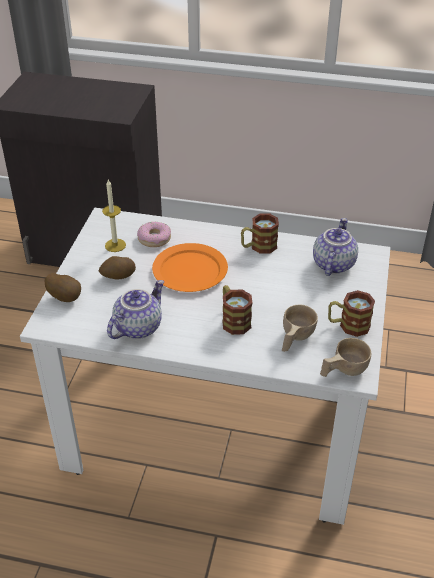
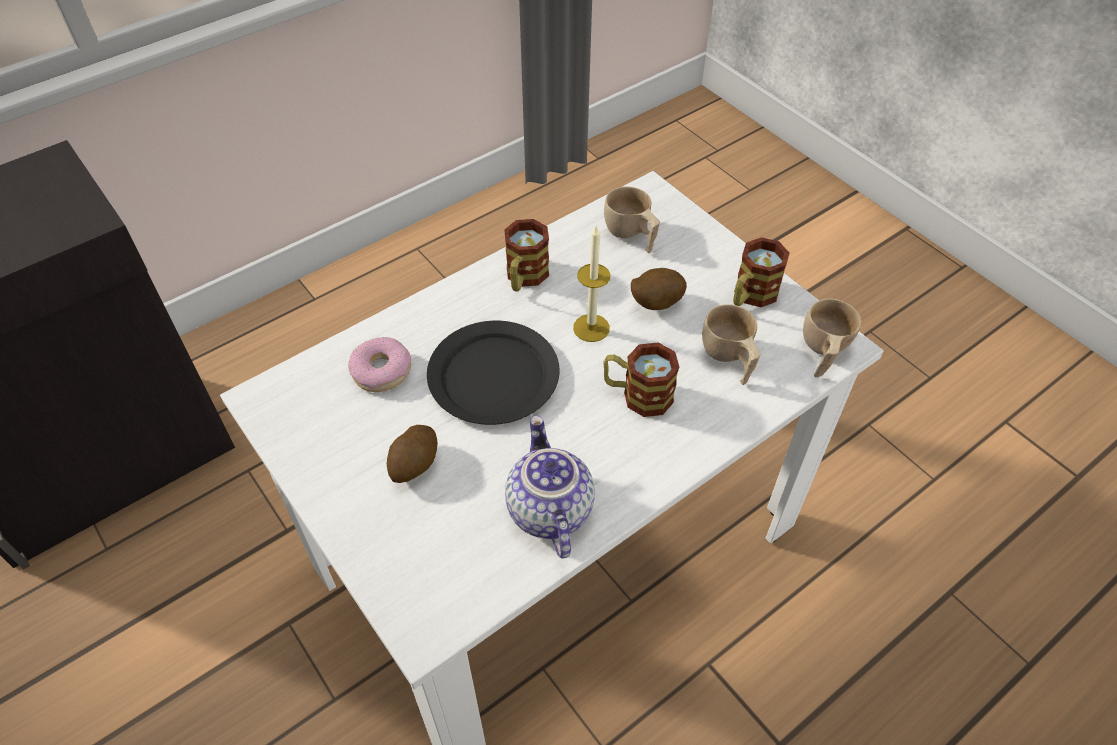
camera: 50 degrees left, 10 degrees up
(66, 297) = (390, 561): potato -> potato (654, 303)
(115, 245) = (341, 424): candle -> candle (591, 328)
(190, 270) = (492, 375): orange plate -> black plate
(332, 264) = (631, 235): teapot -> beige cup

